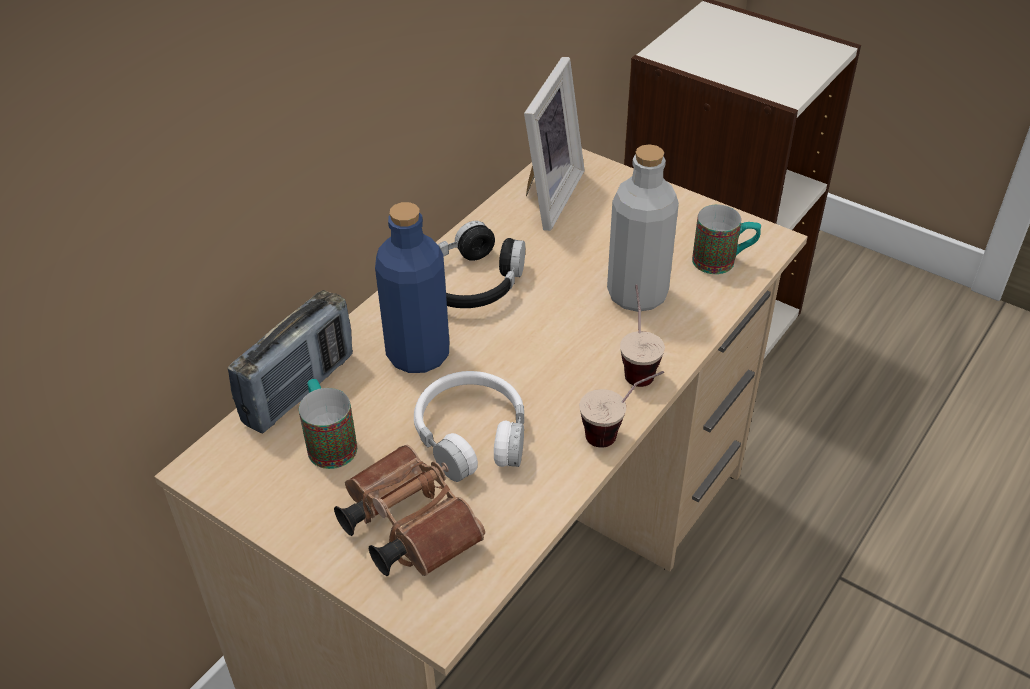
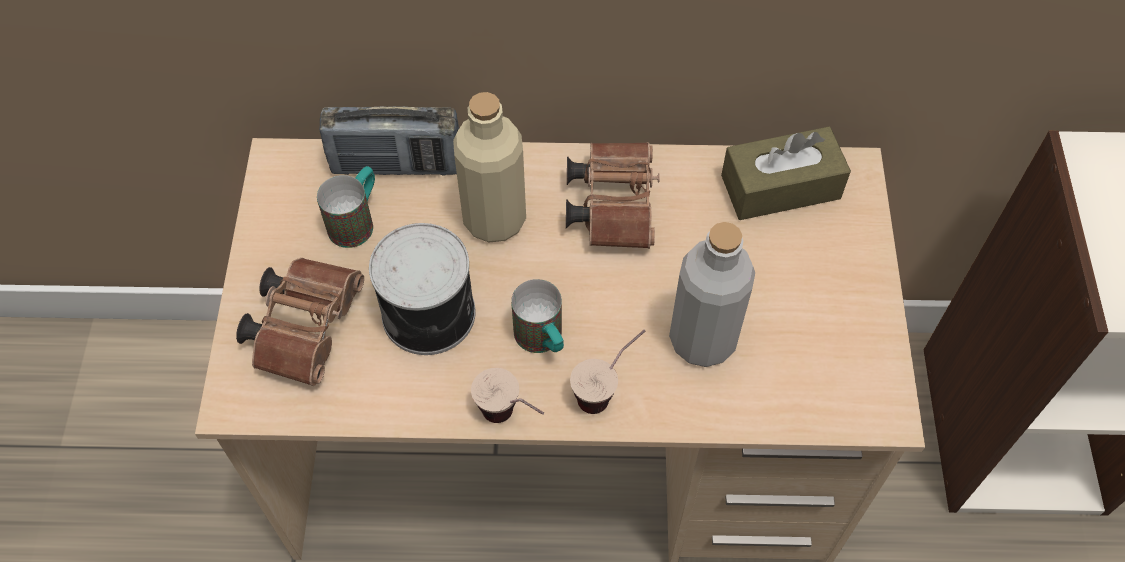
camera: 55 degrees right, 15 degrees up
(418, 354) = (494, 219): blue bottle -> beige bottle
(472, 282) = (612, 203): black headphones -> brown binoculars
(472, 435) = (431, 313): white headphones -> can
(545, 196) = (780, 187): picture frame -> brown tissue box
(723, 261) = (813, 388): mug -> mug (543, 341)

